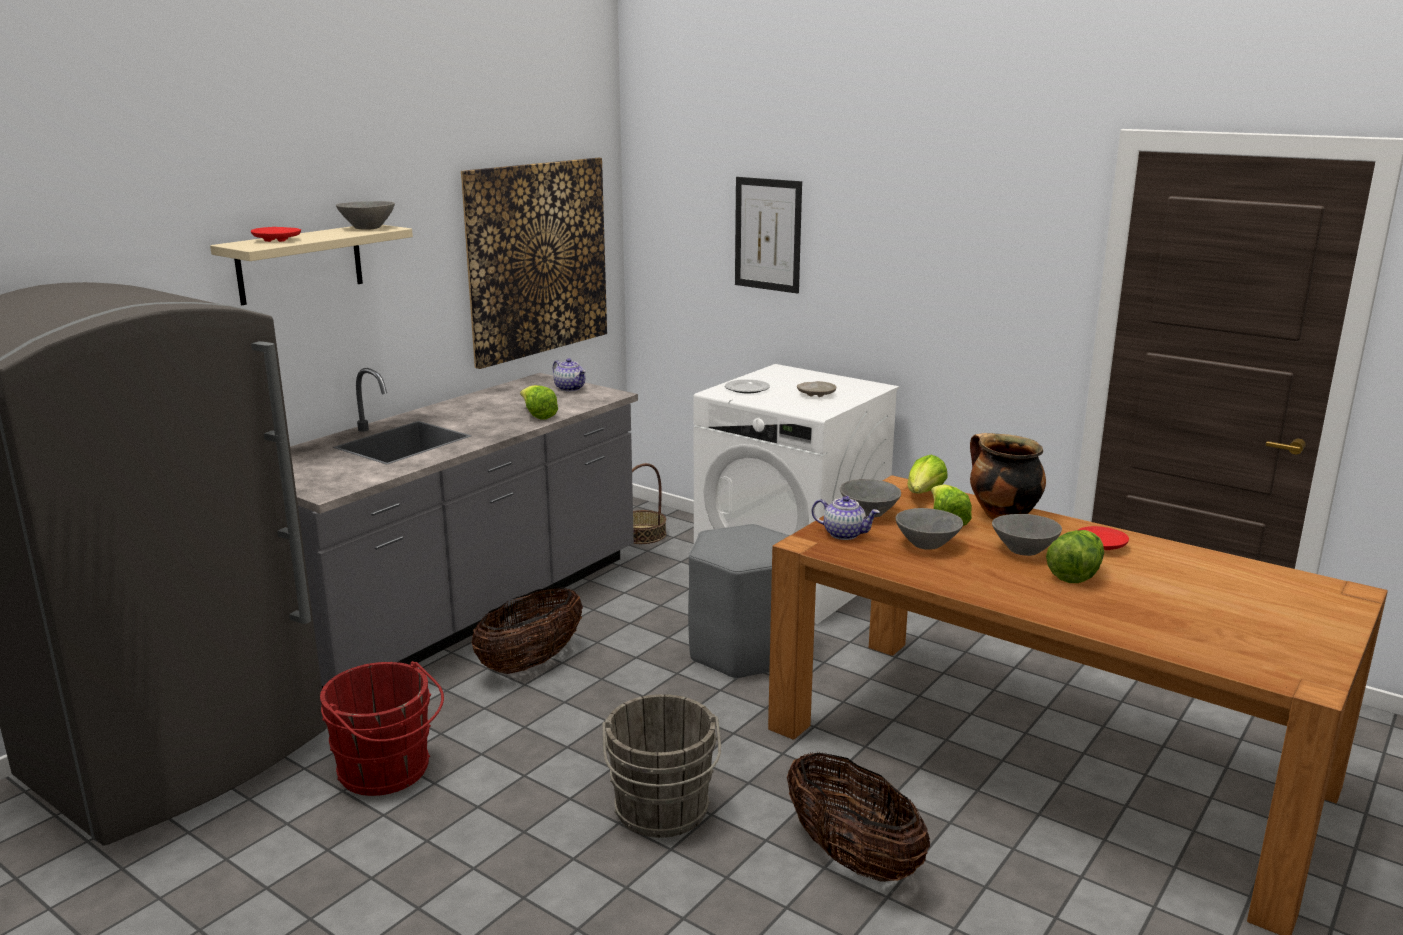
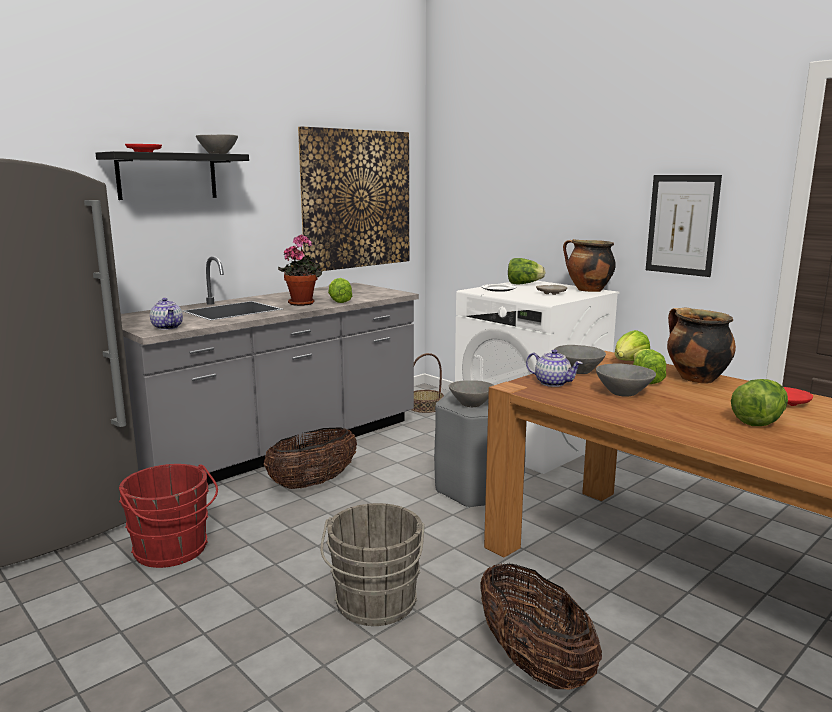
camera: 10 degrees right, 5 degrees down
(300, 263) = (167, 176): beige shelf -> black shelf
(491, 422) = (302, 303): none -> potted plant
(570, 388) = (371, 290): teapot -> teapot (168, 327)
(768, 234) = (524, 181): picture -> picture (682, 225)
(775, 375) = (524, 284): none -> lettuce
(859, 385) = (588, 290): none -> cooking pot
(1023, 550) = (711, 401): grey bowl -> grey bowl (471, 404)

